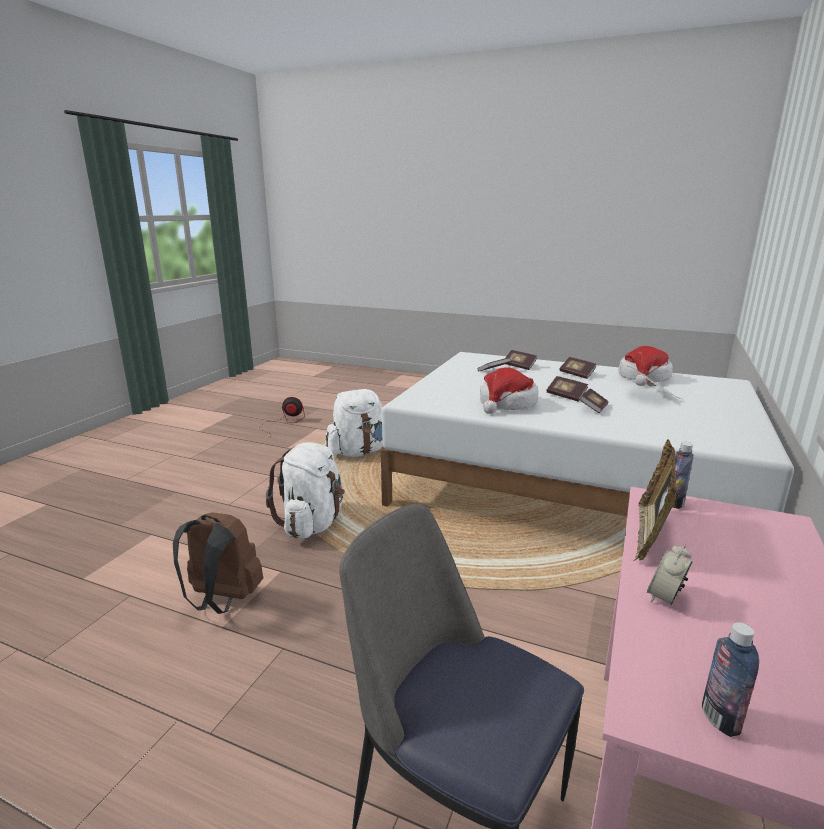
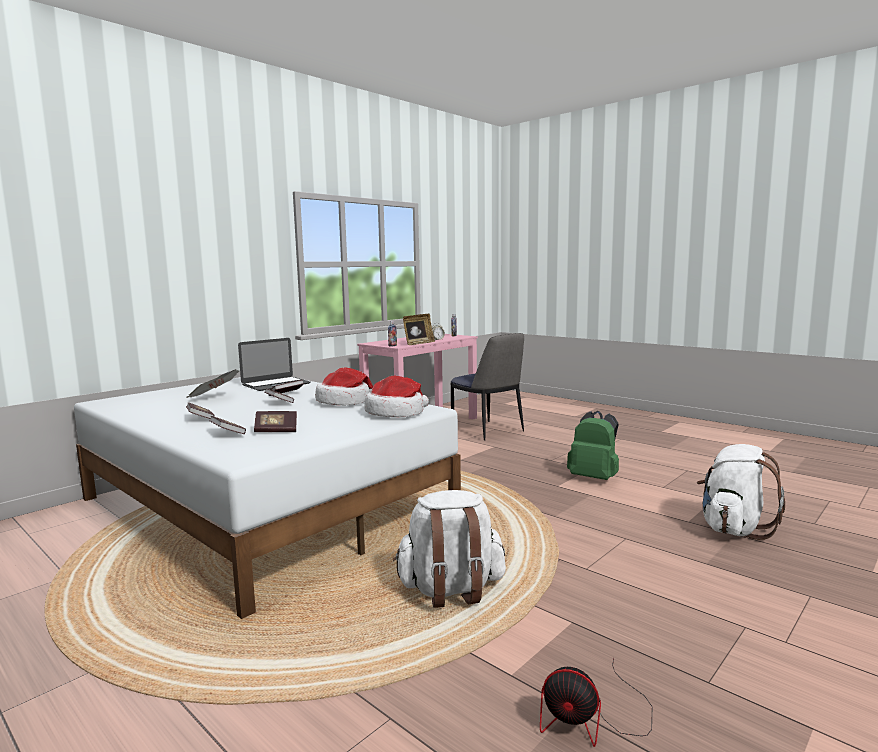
camera: 160 degrees left, 10 degrees down
(222, 600) = (594, 478): brown backpack -> green backpack
(312, 523) = (532, 510): white backpack -> white backpack (733, 528)
(643, 377) = (152, 411): hat -> hat (396, 413)
(666, 427) = (276, 384): none -> laptop

